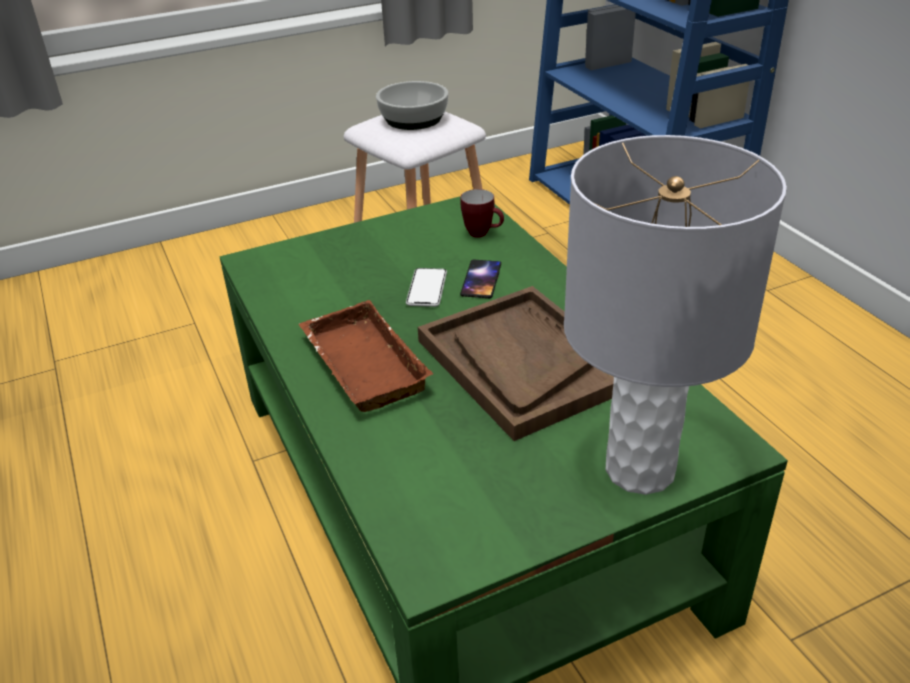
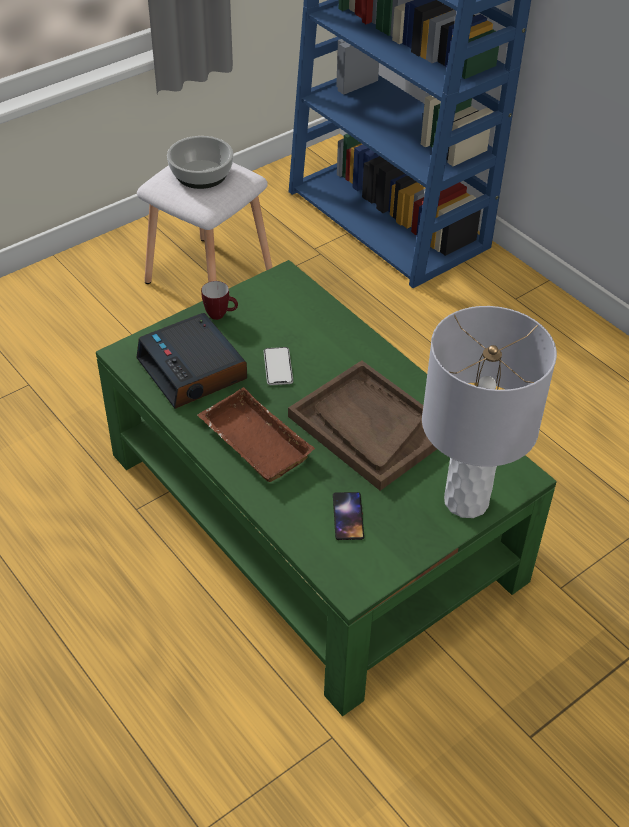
camera: 15 degrees left, 10 degrees up
(322, 283) = (193, 370): none -> alarm clock
(481, 279) = (317, 353): phone -> phone (348, 516)
(483, 234) = (305, 307): mug -> mug (220, 315)

